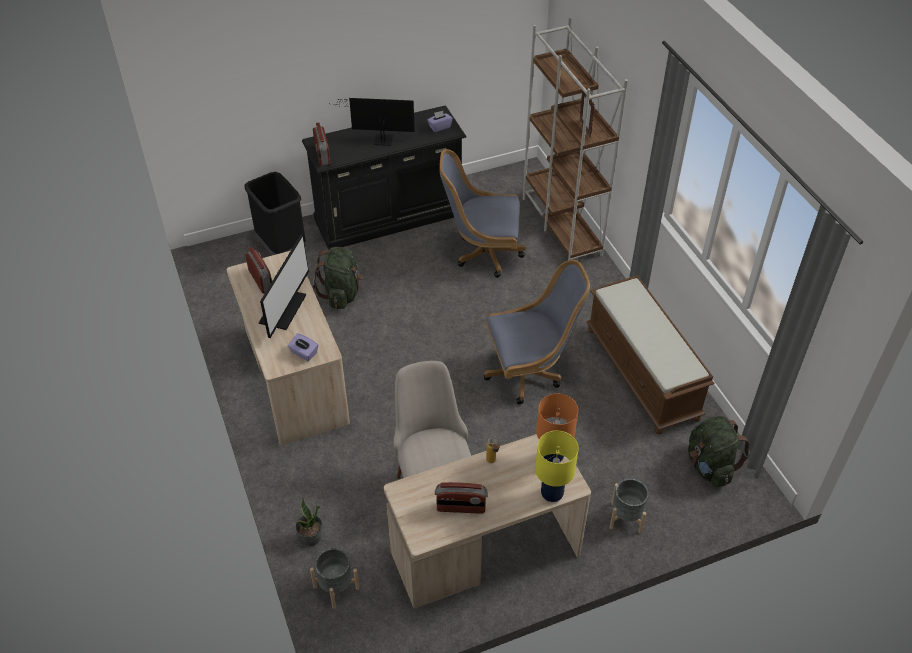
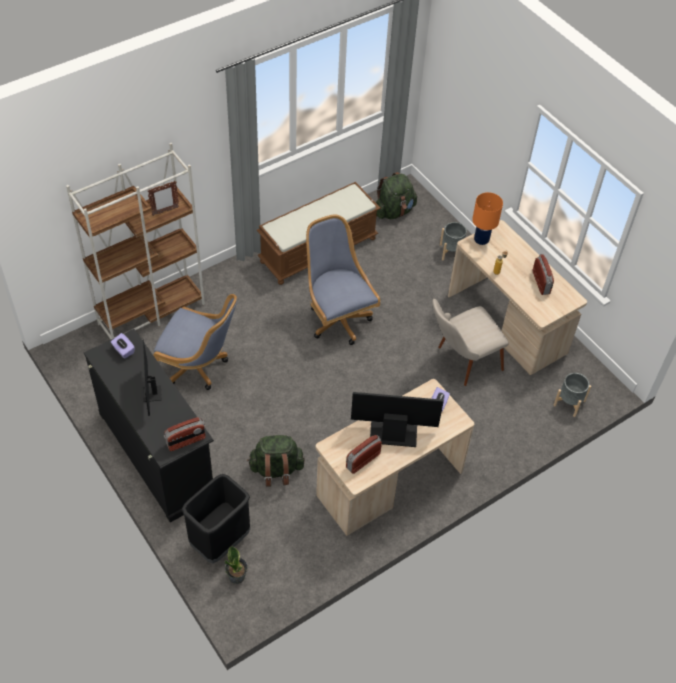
camera: 105 degrees left, 5 degrees up
(311, 538) = (537, 428): potted plant -> potted plant (237, 576)
(482, 254) = (200, 368): blue office chair -> blue office chair turned 60 degrees counterclockwise
(552, 494) = (511, 238): yellow table lamp -> none

